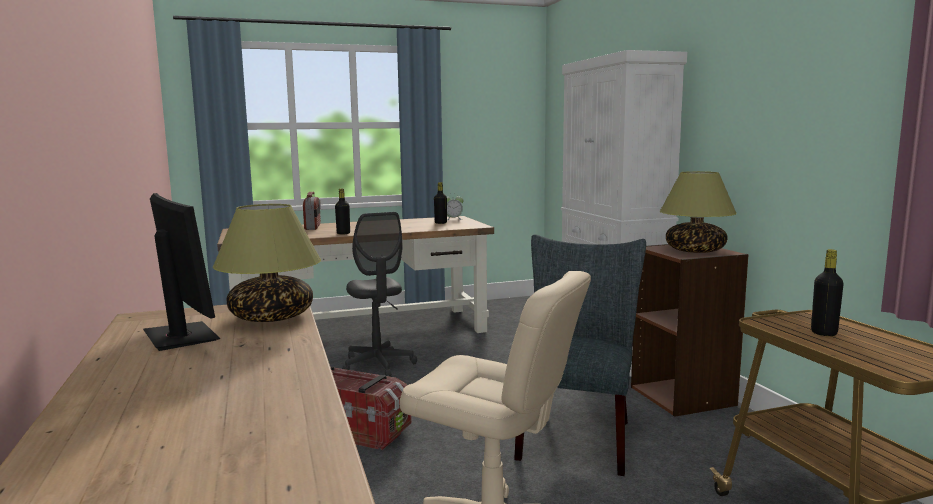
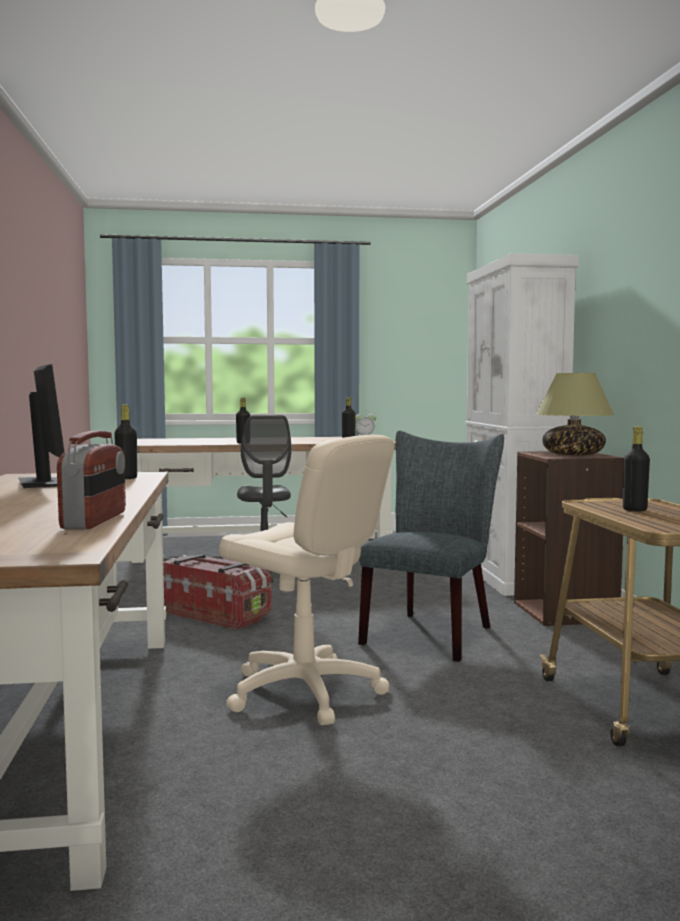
camera: 10 degrees right, 5 degrees down
(271, 317) = (126, 478): table lamp -> black bottle
(313, 227) = (219, 439): radio -> radio (95, 520)

